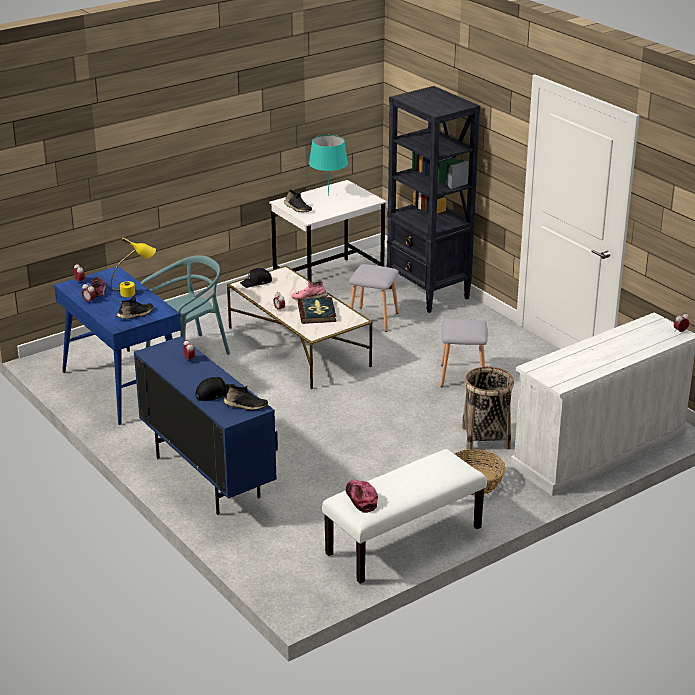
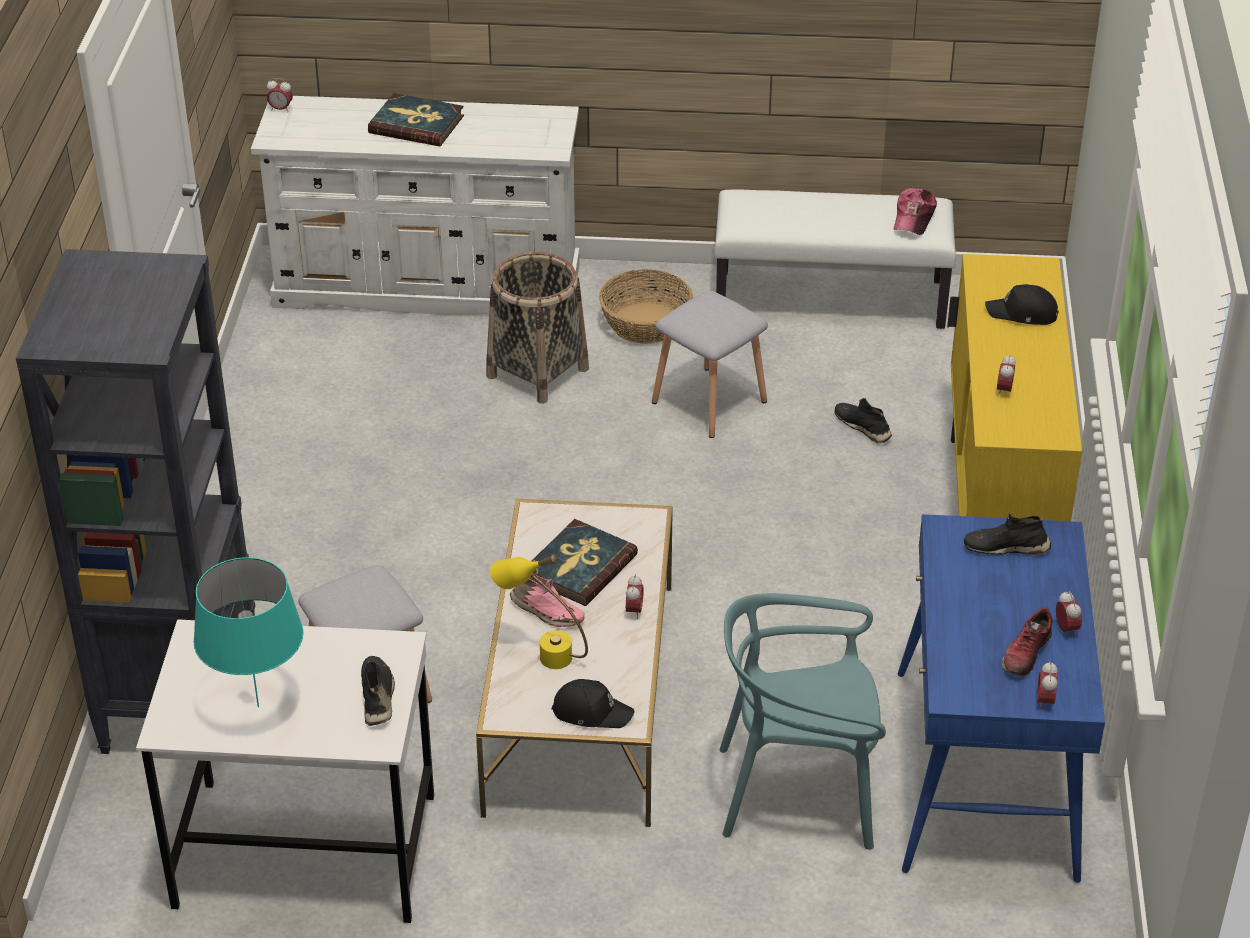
camera: 140 degrees left, 10 degrees up
(135, 292) = (959, 608): yellow table lamp -> yellow table lamp (541, 653)
(207, 477) = (998, 509): blue cabinet -> yellow cabinet
(245, 406) = (998, 275): black shoe -> black shoe (863, 427)
(461, 377) = (415, 484): grey stool -> grey stool (711, 402)
(611, 351) = (416, 124): none -> book

